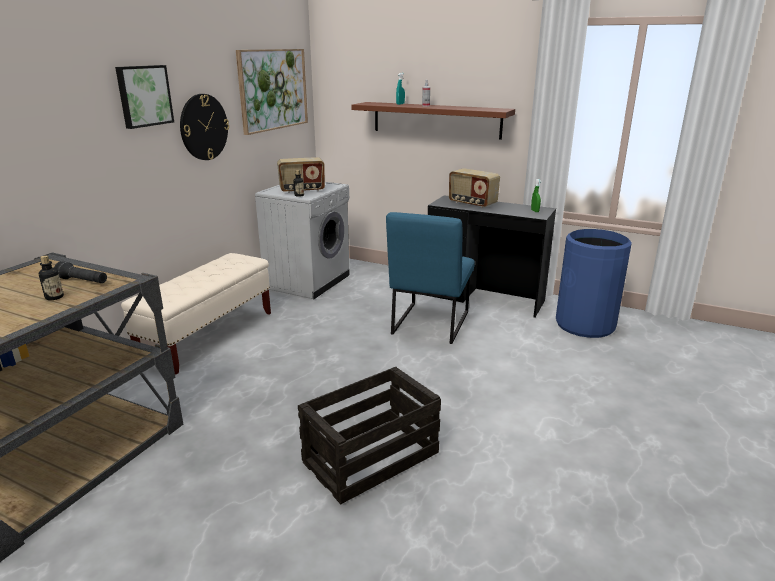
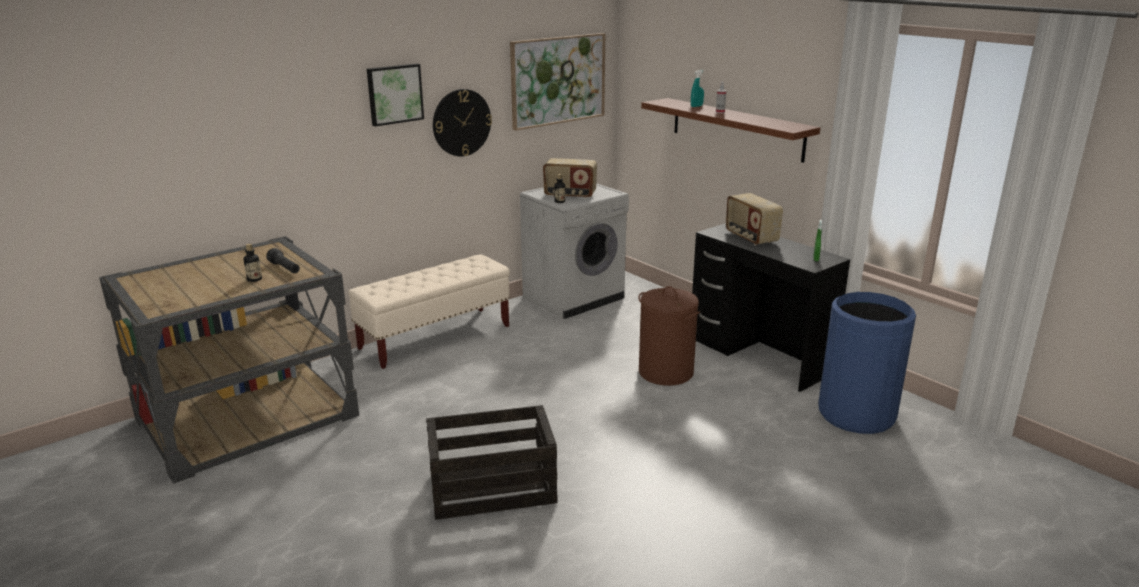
camera: 25 degrees right, 0 degrees up
(429, 324) = (665, 372): blue chair -> brown laundry basket

